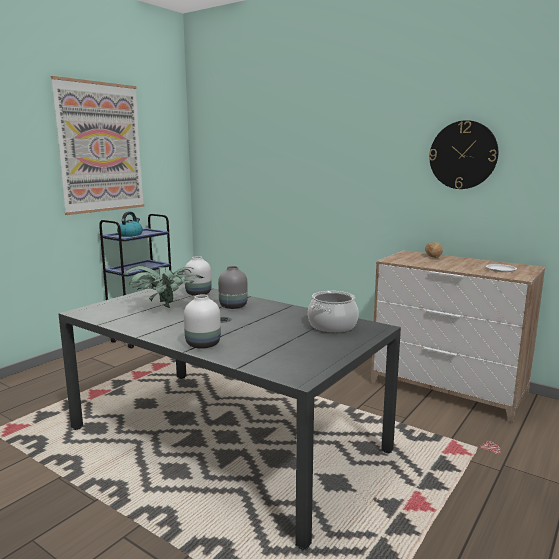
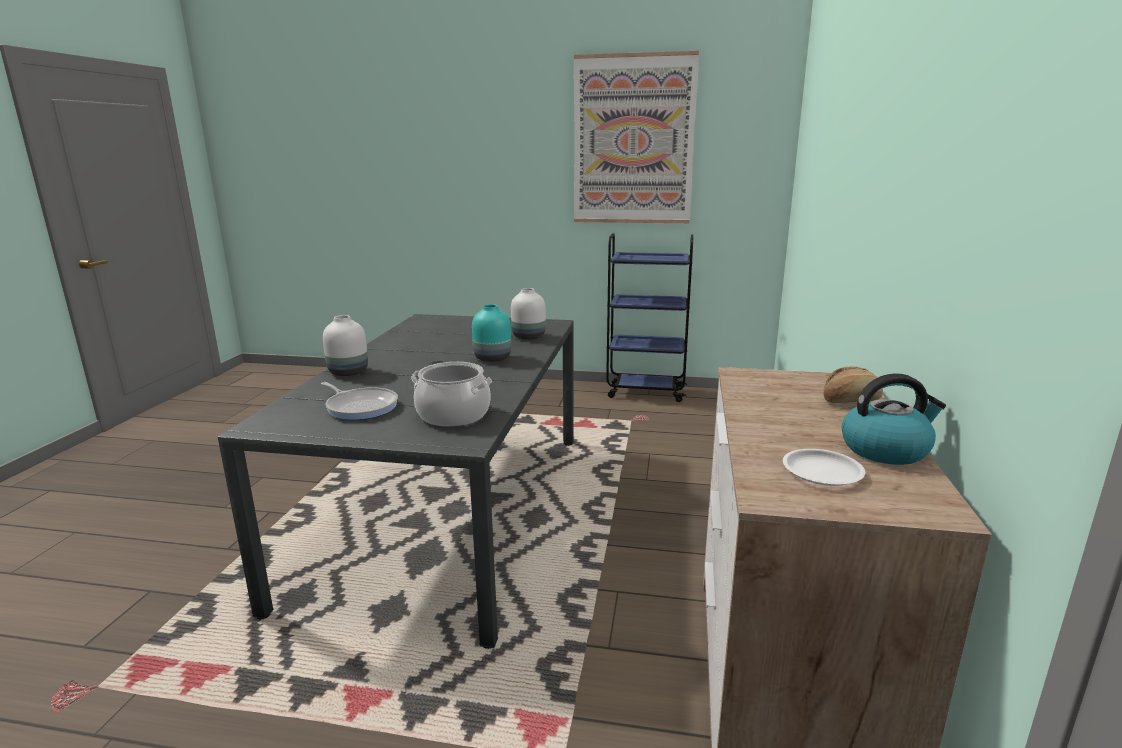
camera: 65 degrees right, 5 degrees up
(130, 235) = (642, 257): kettle -> kettle (885, 449)
(165, 307) = (463, 336): potted plant -> none
(232, 306) = (491, 358): grey vase -> turquoise vase
(292, 346) = (360, 407): none -> frying pan
(463, 155) = (956, 155): wall clock -> none

